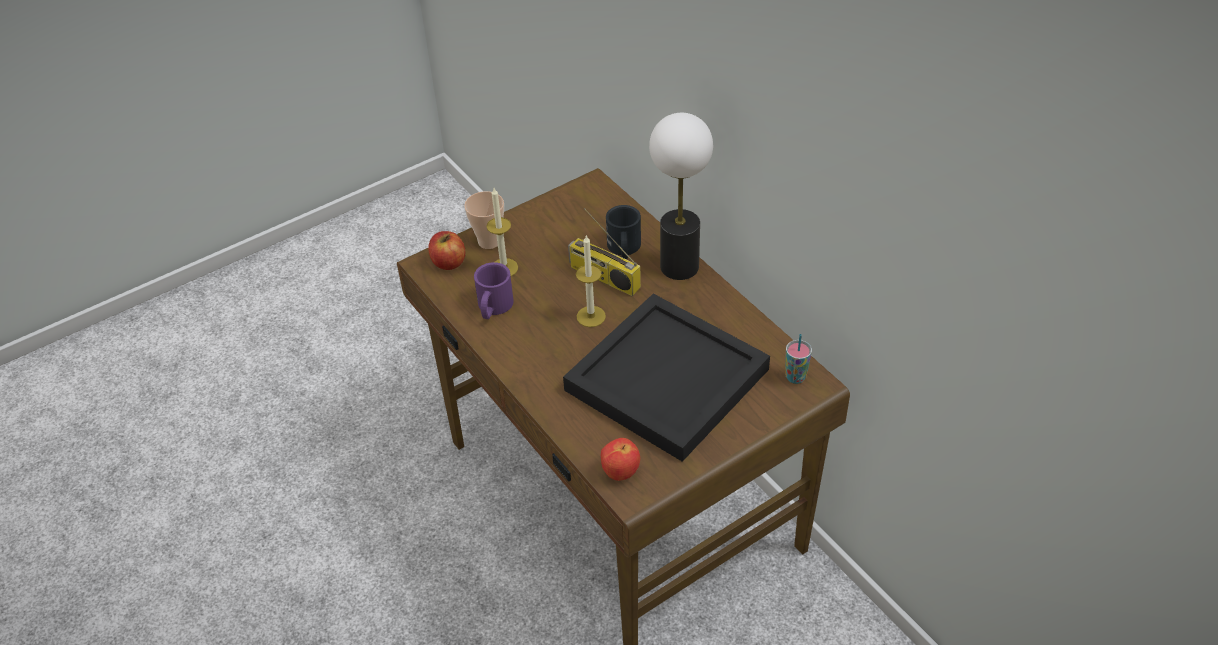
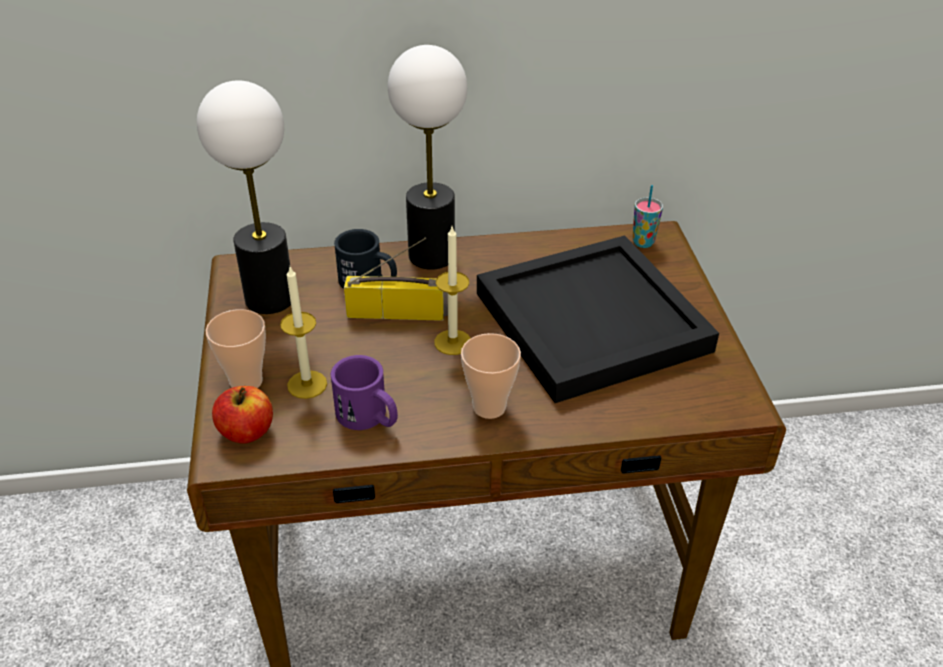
camera: 65 degrees left, 5 degrees down
(539, 359) = (489, 407): none -> cup
(572, 213) = (270, 298): none -> table lamp
(603, 277) = (398, 312): radio -> radio turned 150 degrees counterclockwise
(621, 472) = (707, 401): apple -> none

